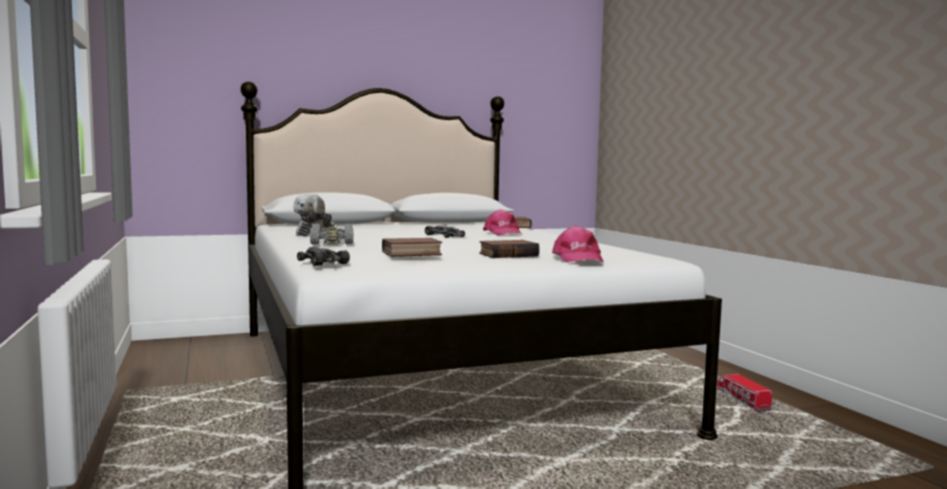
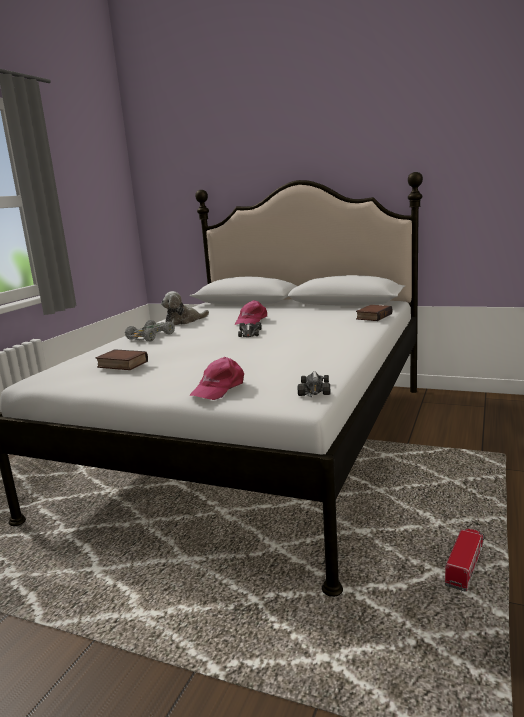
camera: 45 degrees right, 10 degrees up
(322, 262) = (53, 368): toy car -> toy car (314, 389)
(502, 233) = (315, 331): pink cap -> pink cap (251, 321)
(508, 254) = (196, 372): book -> none

